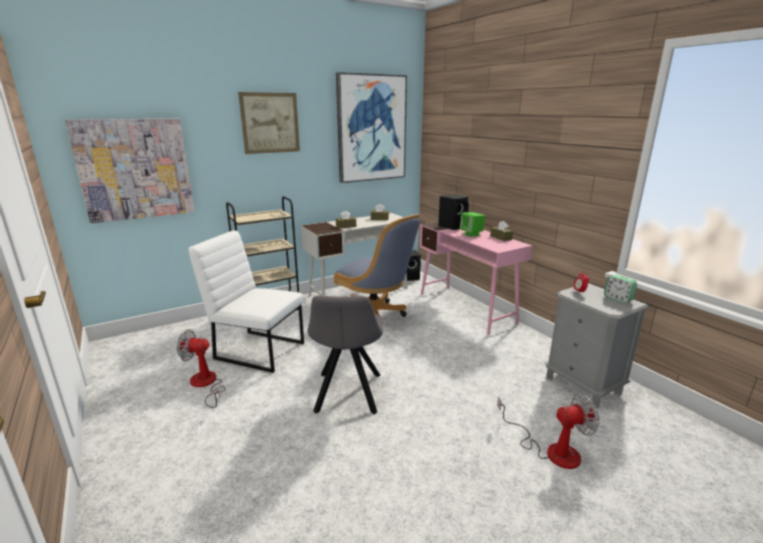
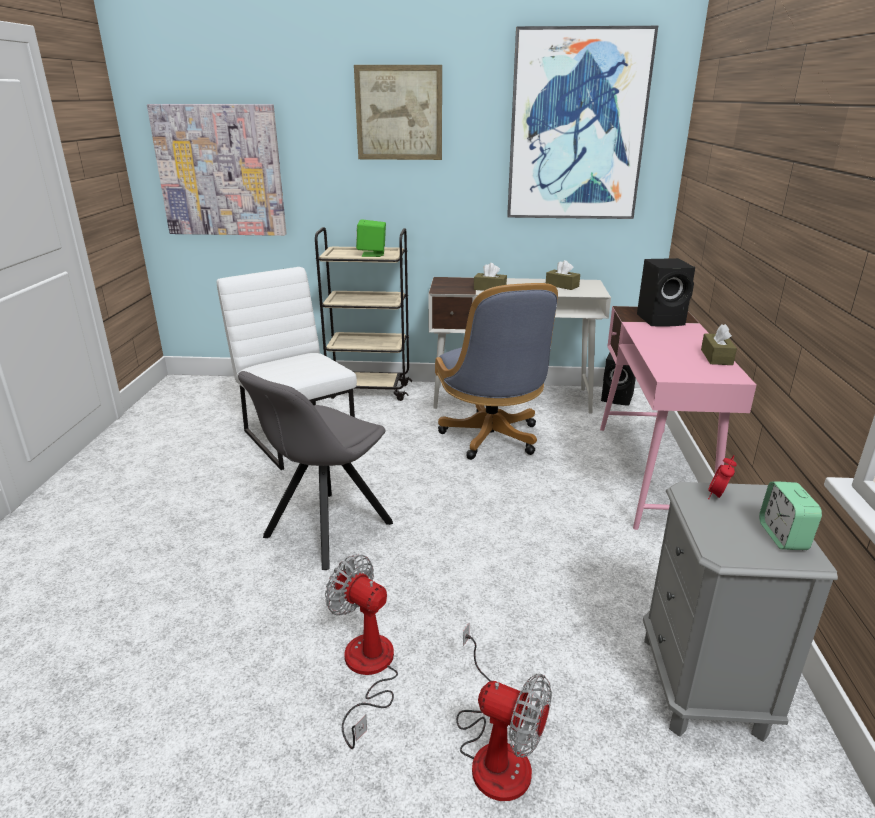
camera: 35 degrees right, 5 degrees up
(206, 384) = (205, 457): fan -> fan (367, 671)
(471, 234) = (670, 339): green speaker -> green speaker (372, 254)

